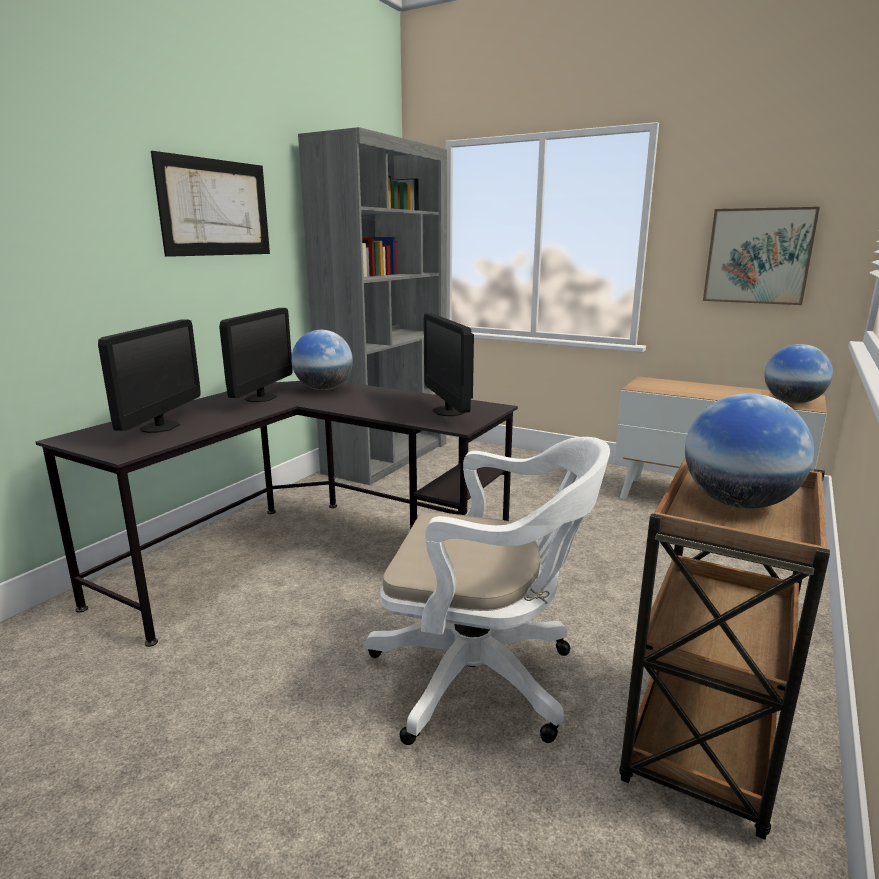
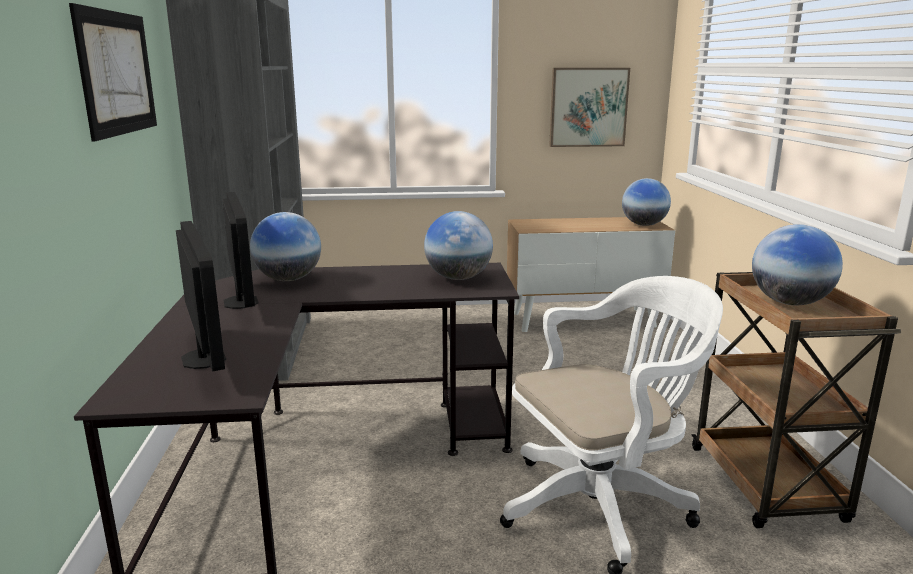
camera: 35 degrees left, 0 degrees up
(448, 411) = (458, 278): monitor -> globe

